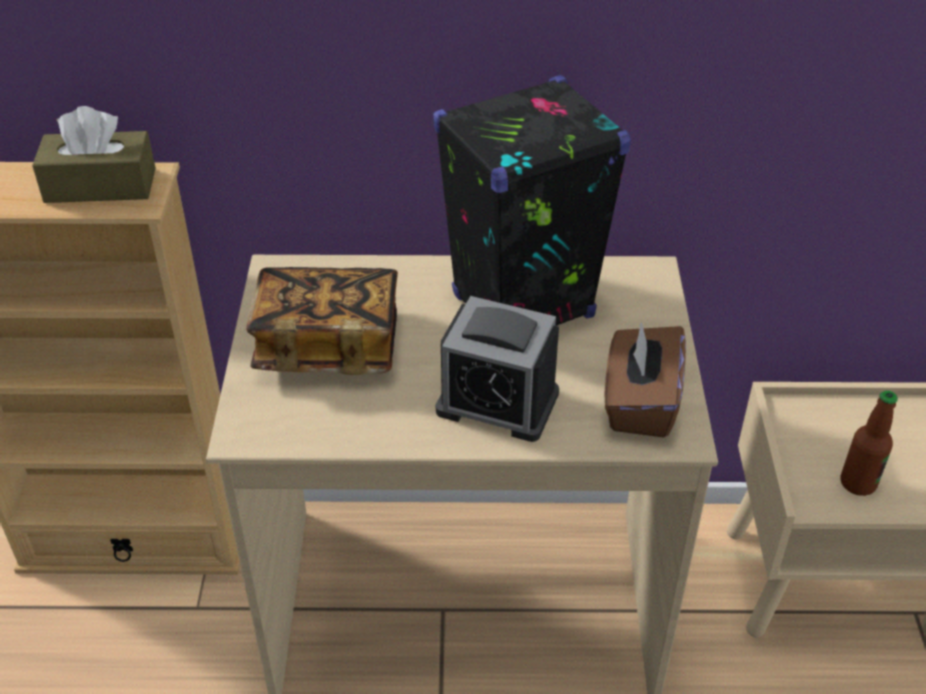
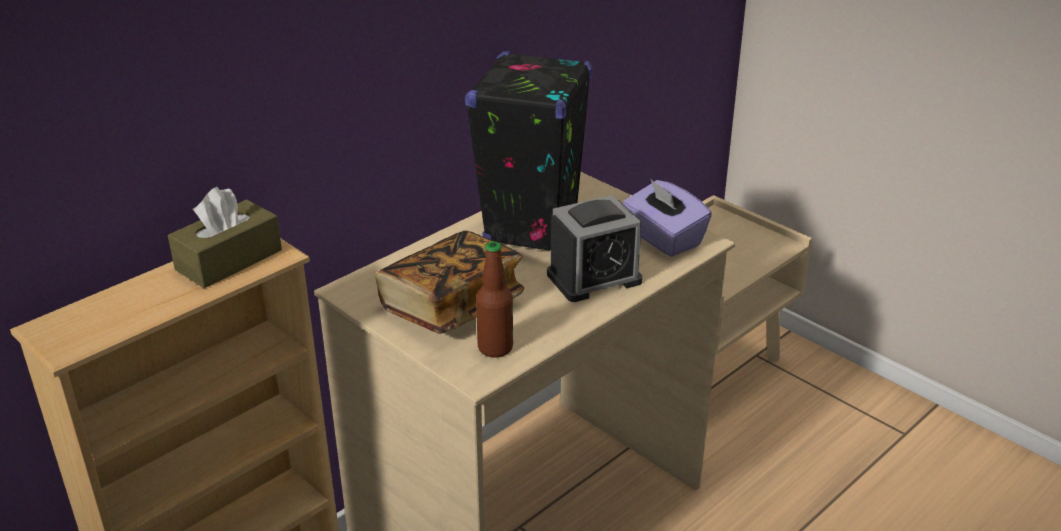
camera: 45 degrees left, 10 degrees down
(639, 403) = (663, 239): brown tissue box -> purple tissue box
(858, 483) = (727, 266): bottle -> bottle (495, 348)

